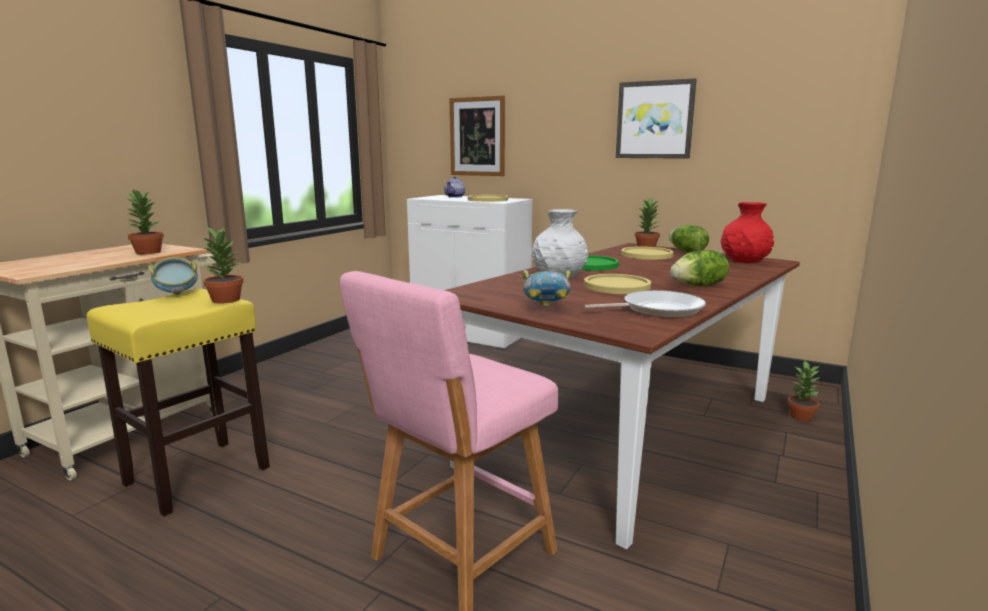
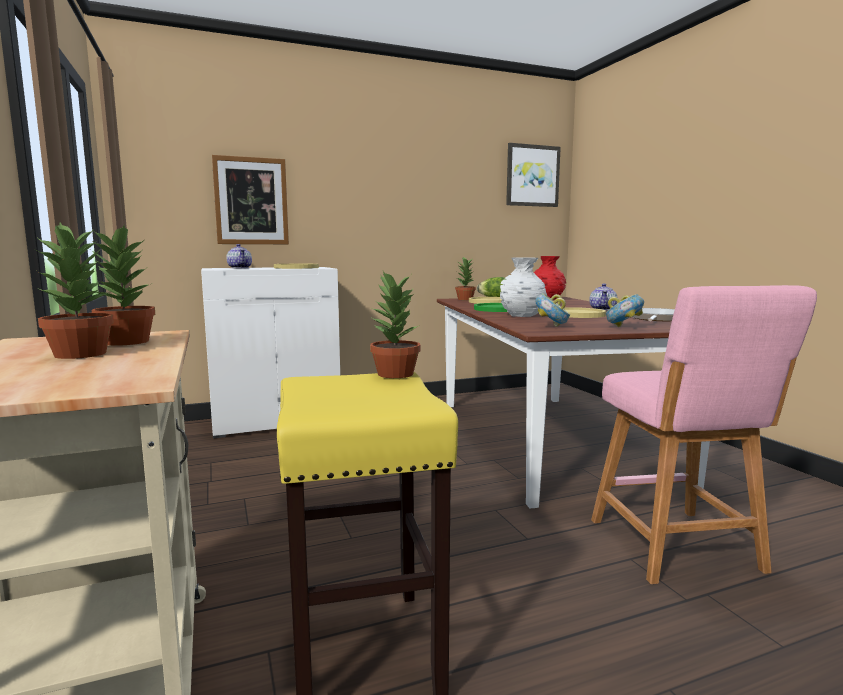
camera: 50 degrees left, 5 degrees down
(176, 294) = (300, 385): bowl -> bowl (552, 326)
(654, 120) = (432, 194): picture -> picture (532, 176)
(699, 286) = (603, 309): lettuce -> teapot
(801, 416) = (588, 402): potted plant -> potted plant (82, 354)

